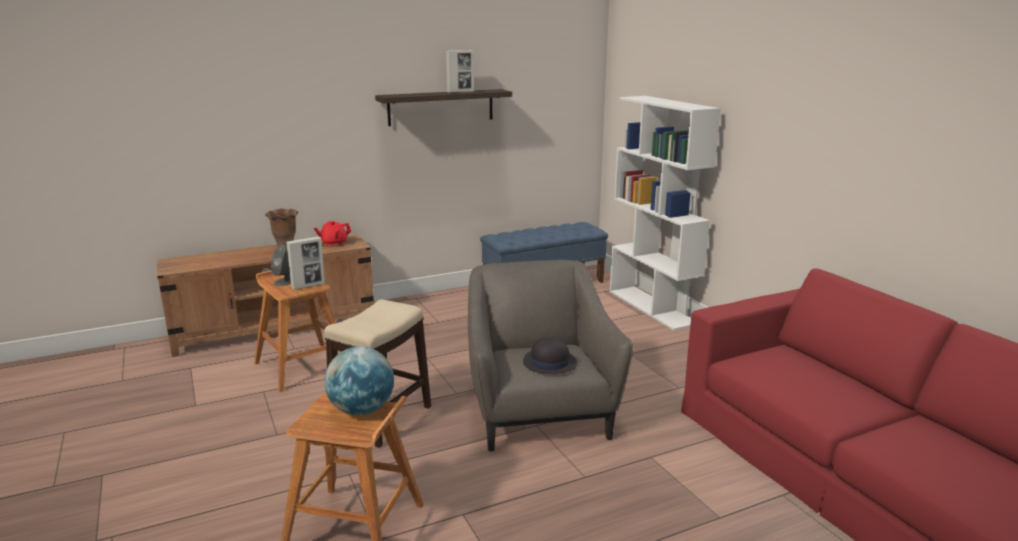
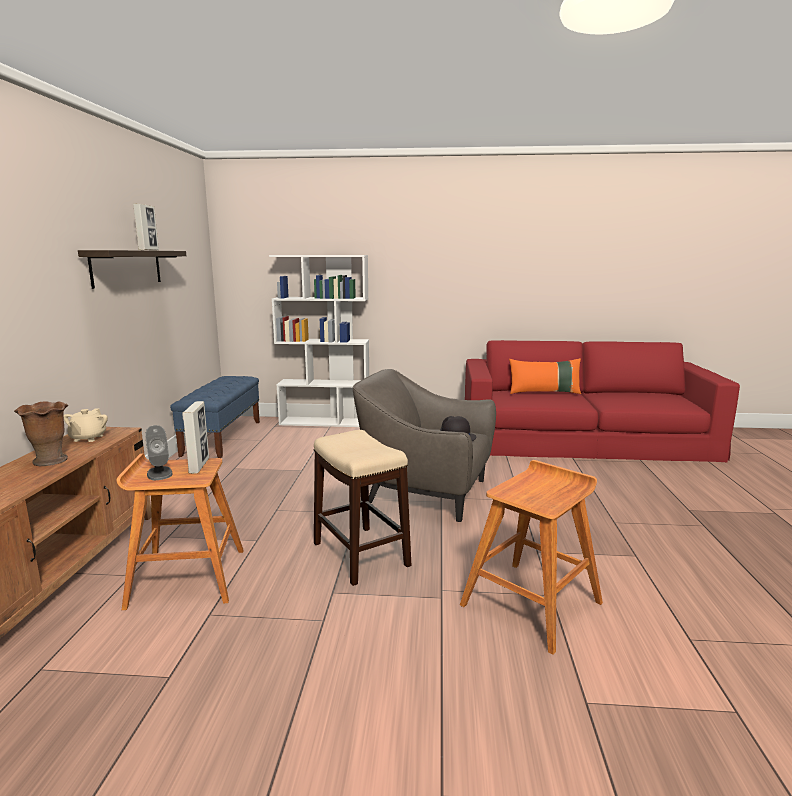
camera: 60 degrees left, 5 degrees down
(333, 243) = (88, 438): red teapot -> beige teapot
(361, 410) = (531, 482): globe -> none
(835, 378) = (544, 392): none -> orange pillow

